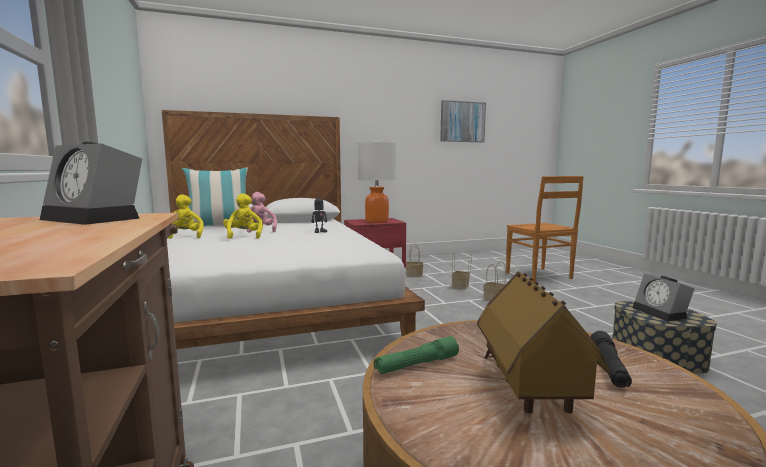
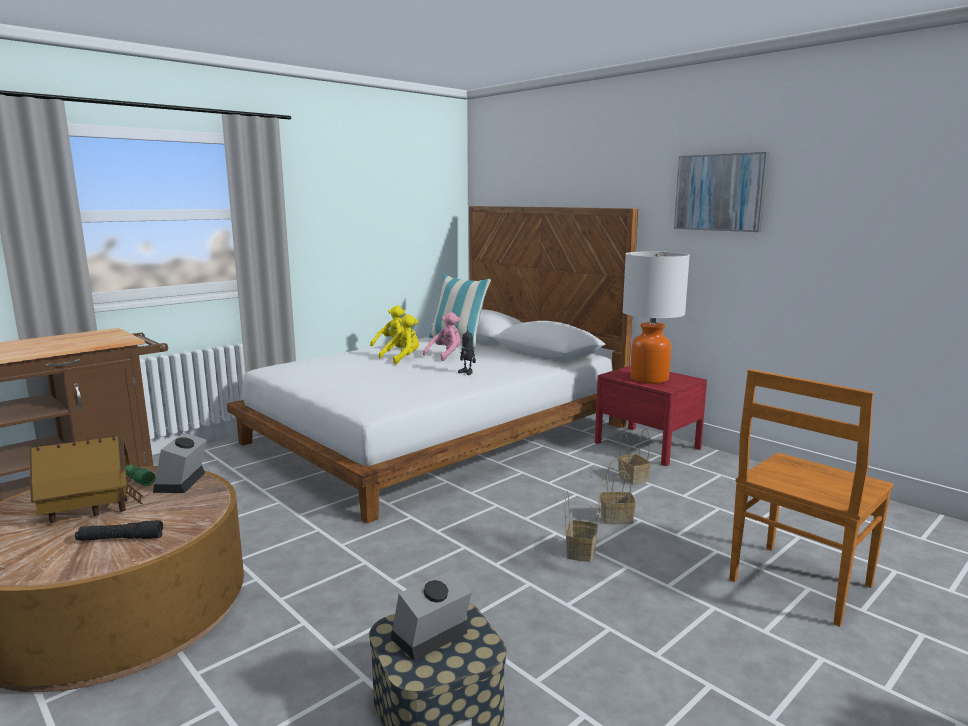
camera: 65 degrees right, 5 degrees up
(97, 218) = (107, 338): alarm clock -> alarm clock (182, 483)
(462, 122) = (888, 209): picture -> picture (720, 192)

